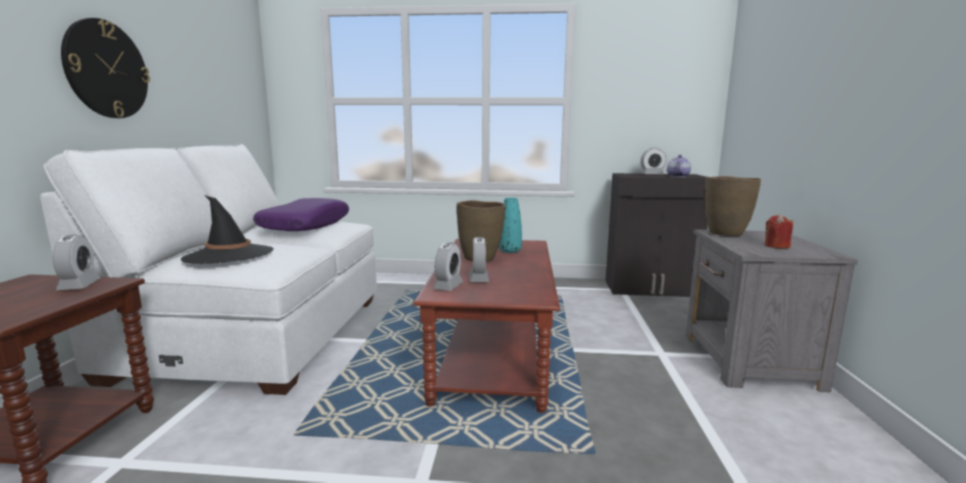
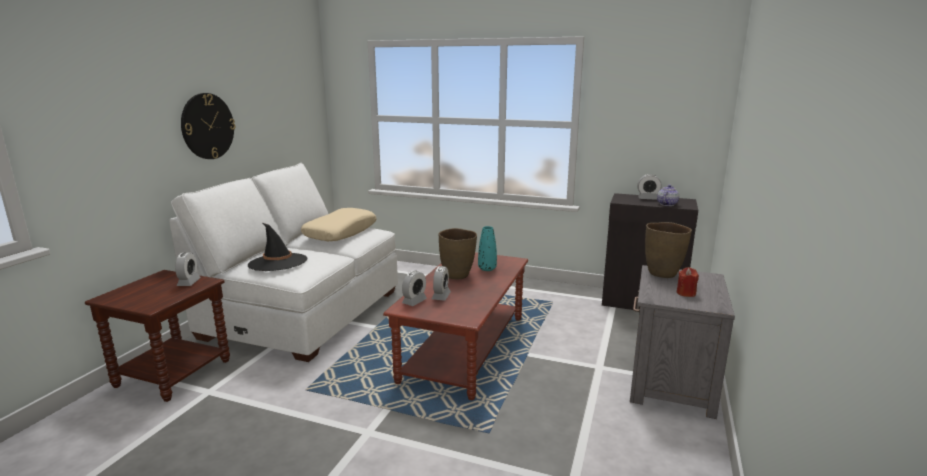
camera: 15 degrees right, 5 degrees up
(305, 226) = (340, 233): purple pillow -> beige pillow

